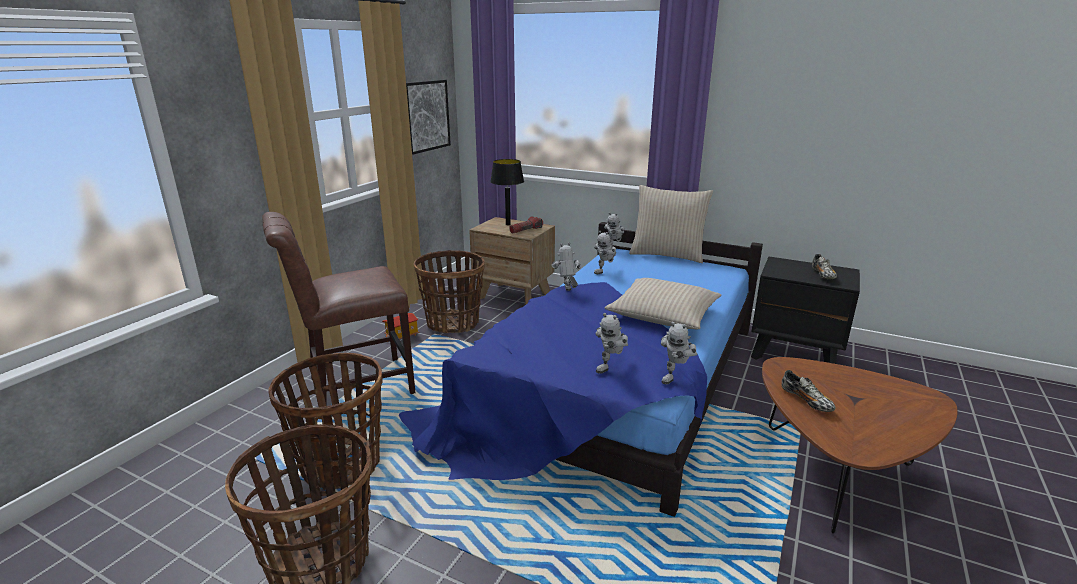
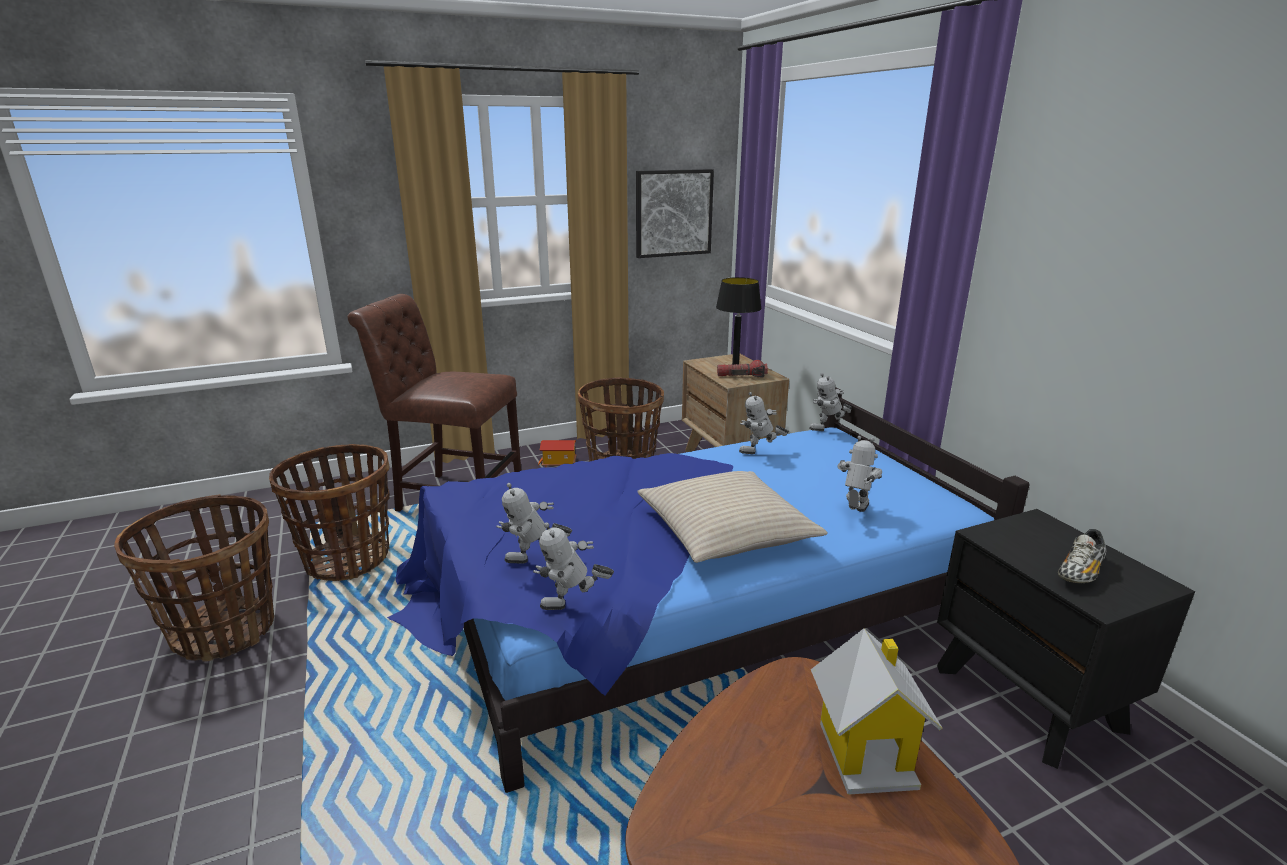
camera: 40 degrees right, 0 degrees up
(567, 292) = (664, 462): toy robot -> toy robot (854, 513)
(667, 255) = (893, 459): beige pillow -> none
(806, 401) = (736, 741): shoe -> none
(845, 379) = (866, 750): none -> toy house

